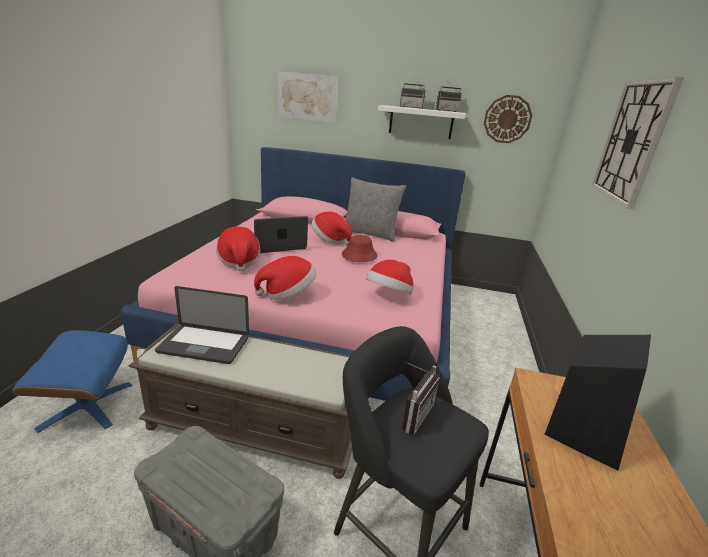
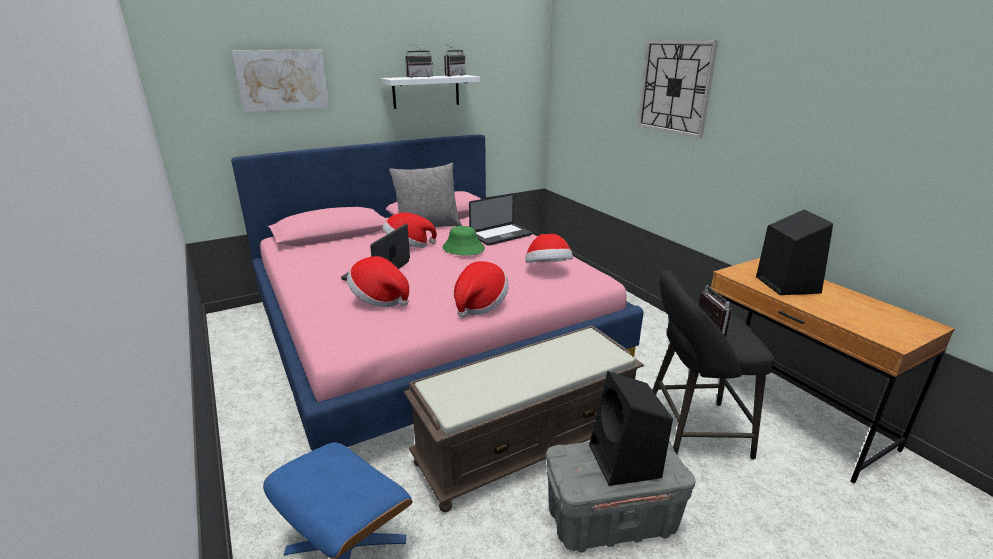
camera: 40 degrees left, 0 degrees up
(204, 345) = (475, 384): laptop -> laptop (501, 235)
(212, 480) = (625, 462): none -> black speaker
(359, 255) = (463, 248): red hat -> green hat
(507, 119) = (505, 76): wall clock -> none

